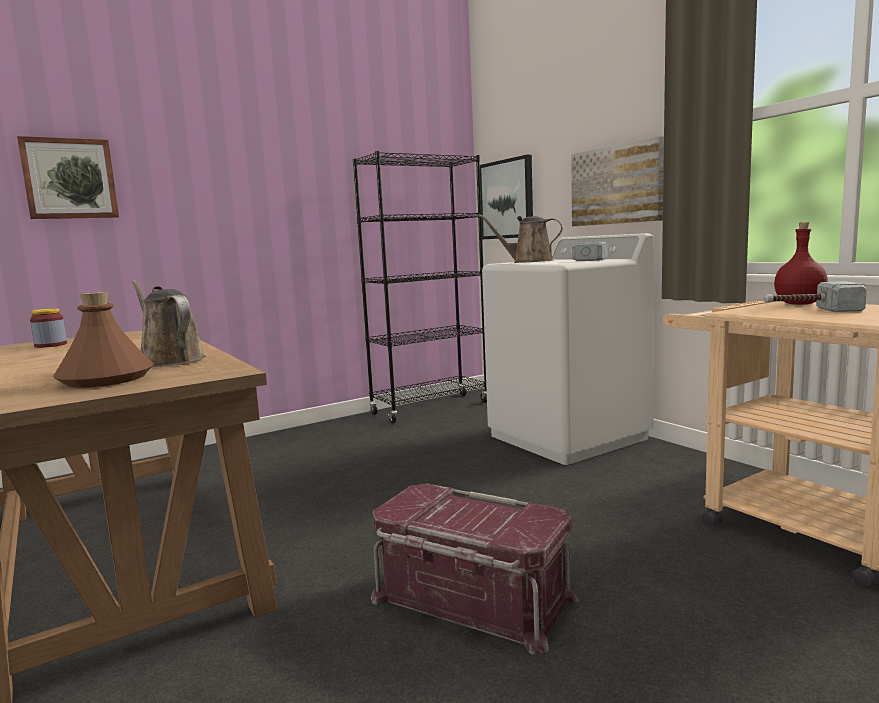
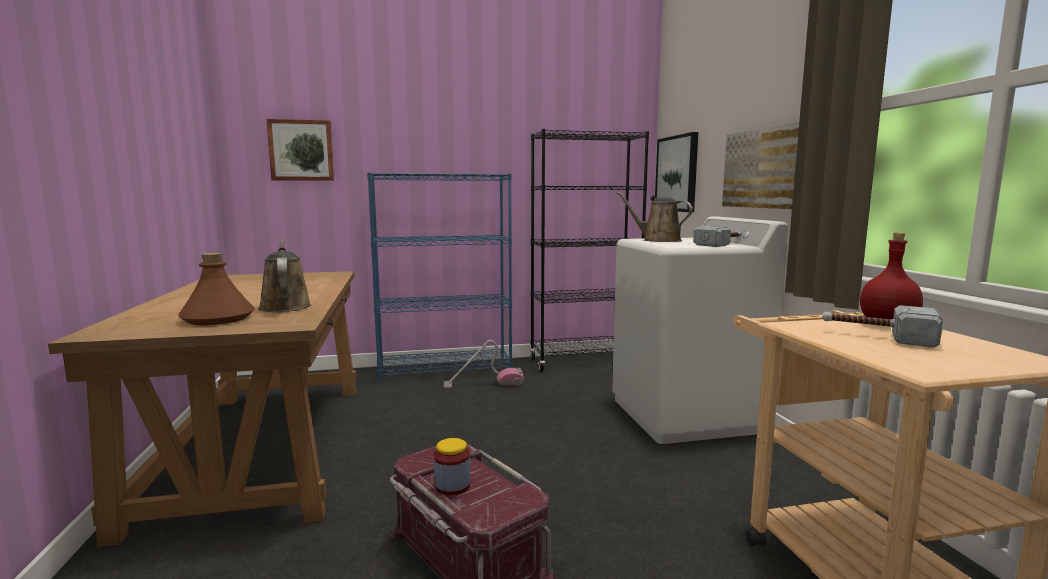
camera: 20 degrees right, 0 degrees up
(51, 345) = (253, 279): jar -> jar (452, 486)
(283, 438) = (445, 370): none -> blue bookcase
(340, 444) = (483, 384): none -> vacuum cleaner

